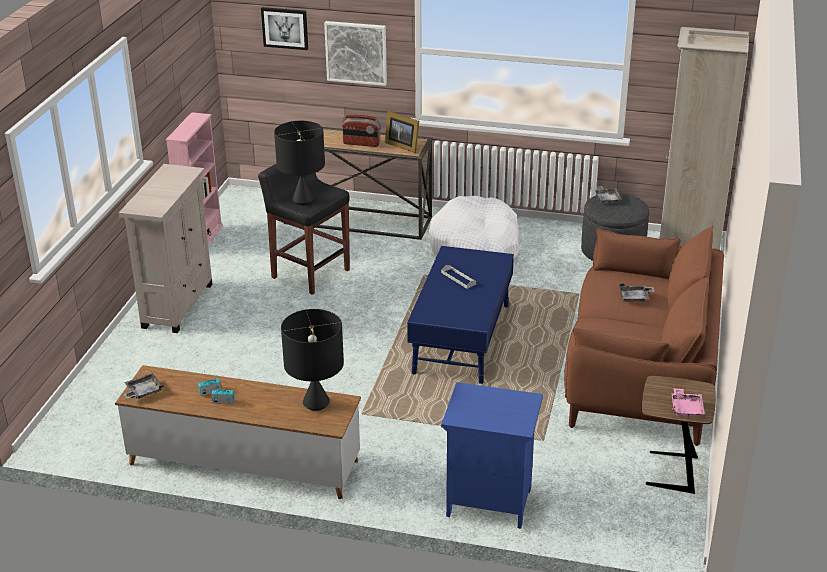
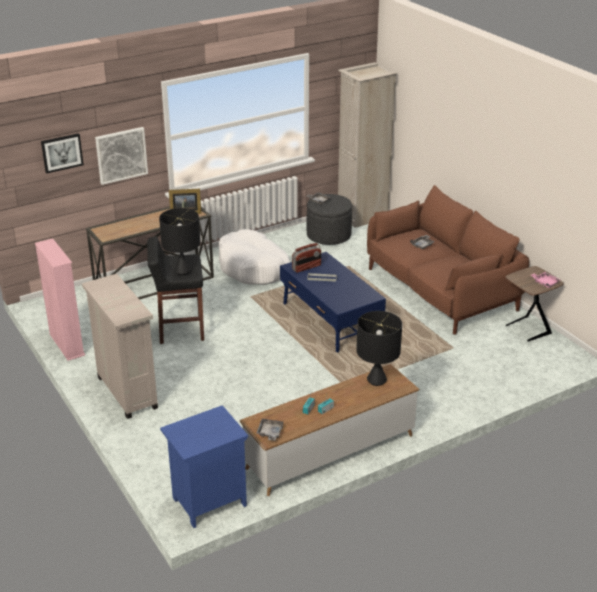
camera: 45 degrees left, 0 degrees up
(361, 143) = (157, 222): radio -> radio (306, 267)
(488, 499) = (477, 391): blue nightstand -> blue nightstand (207, 501)

